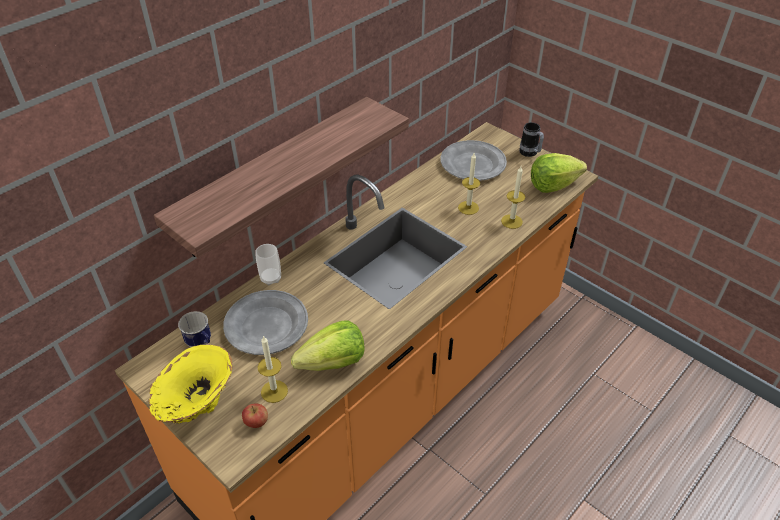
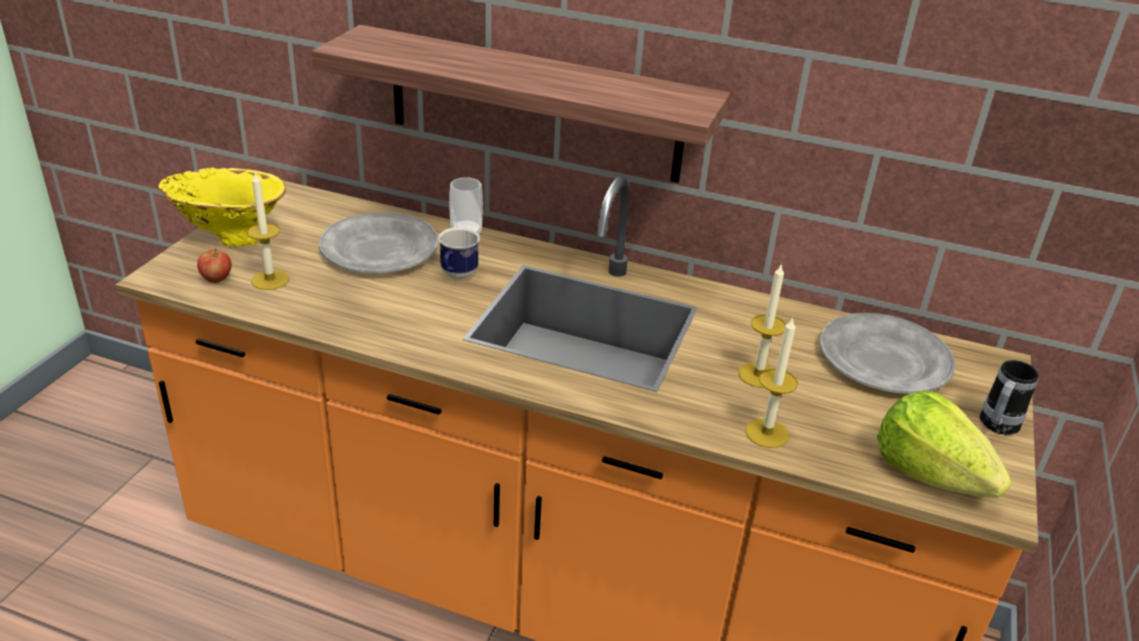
camera: 65 degrees right, 10 degrees down
(201, 343) = (330, 215): mug -> mug (456, 276)
(333, 363) = (335, 313): lettuce -> none

